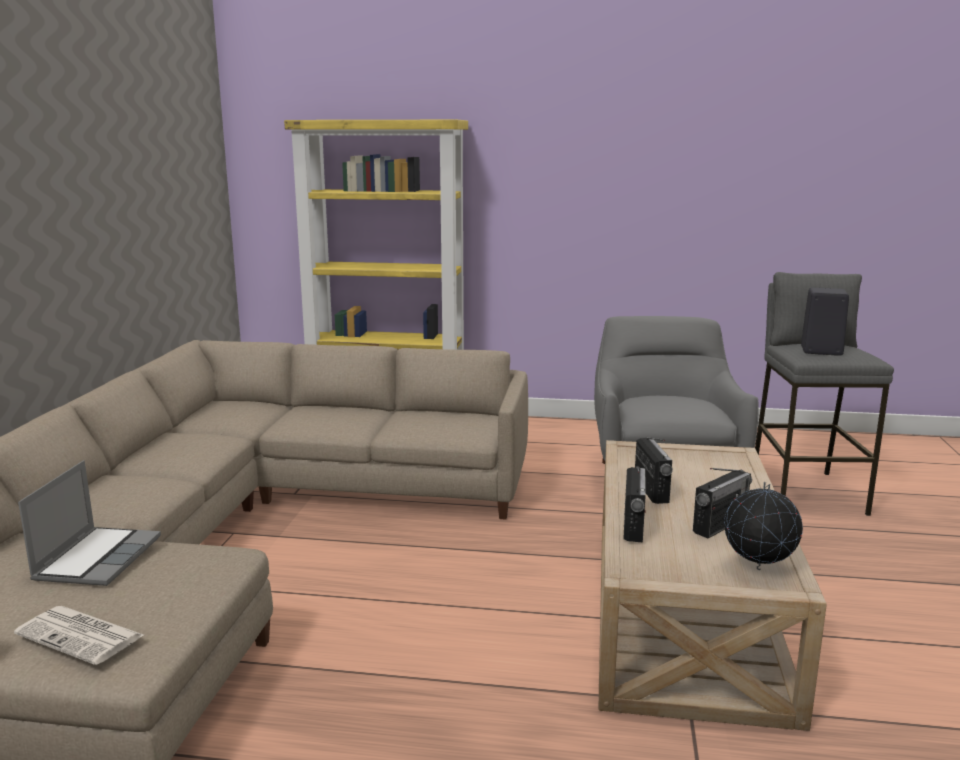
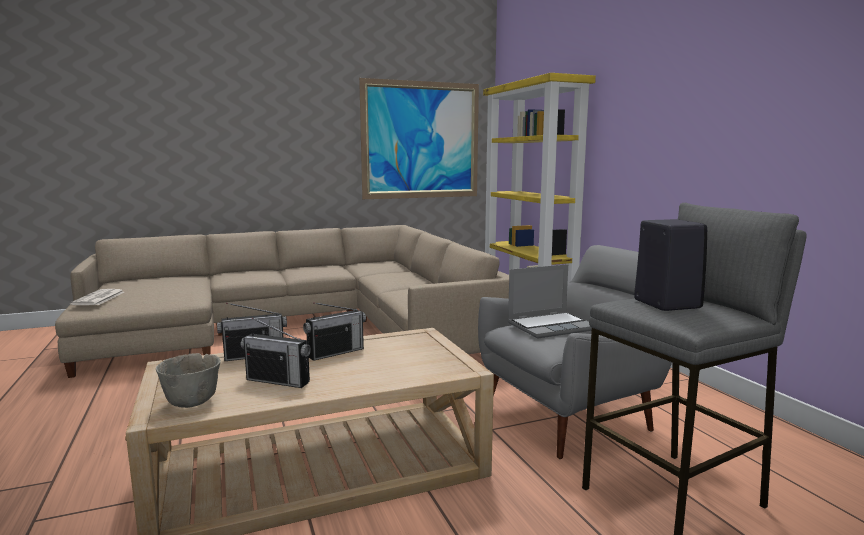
camera: 60 degrees right, 5 degrees down
(98, 558) = (173, 285): laptop -> laptop (551, 326)
(171, 197) = (421, 140): none -> picture
(758, 568) = (192, 402): globe -> grey bowl

